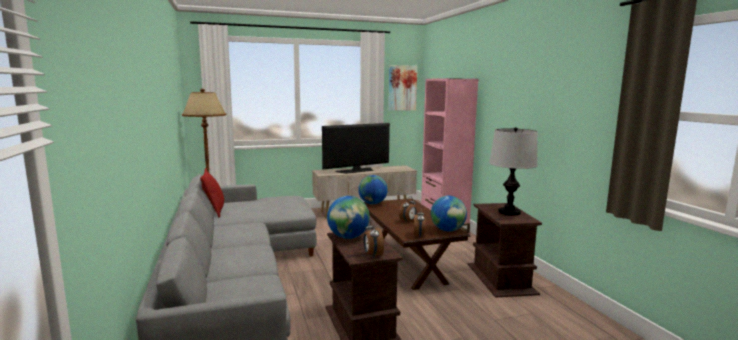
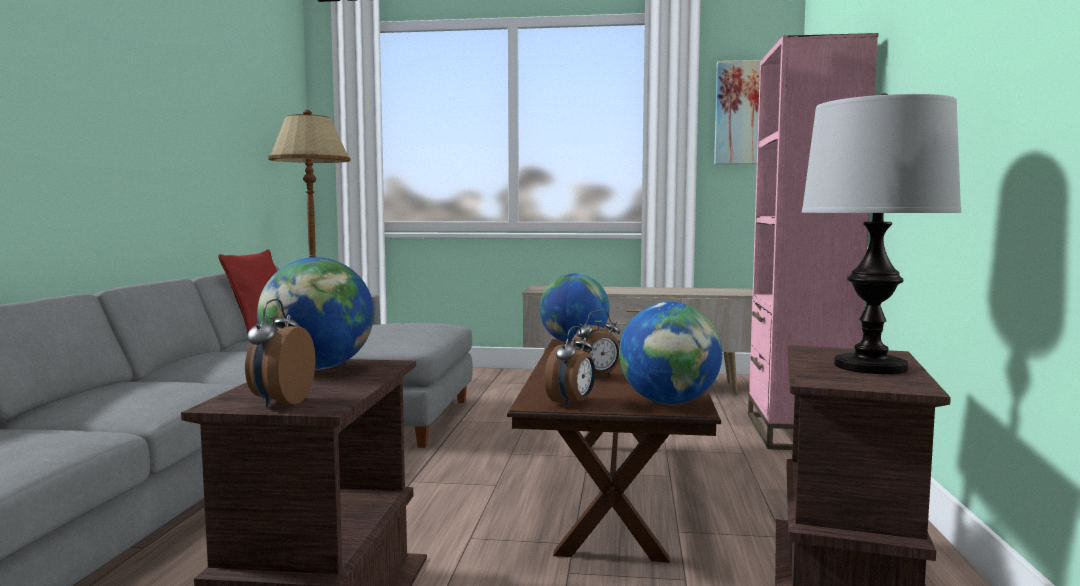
camera: 25 degrees right, 5 degrees down
(356, 170) = (618, 290): television -> none

